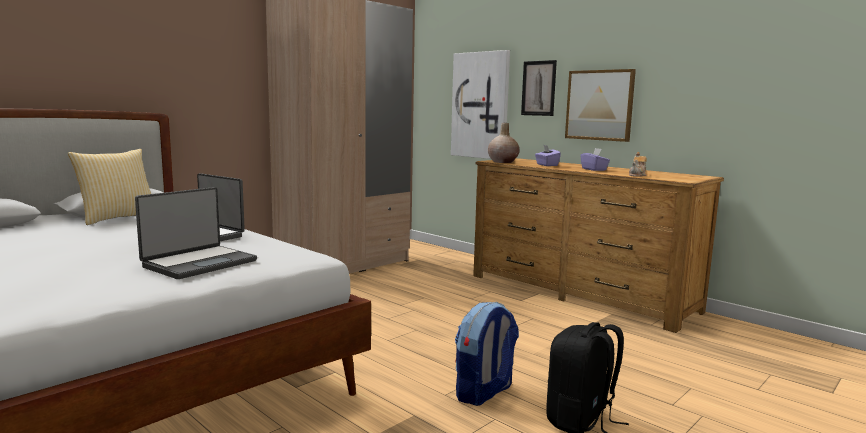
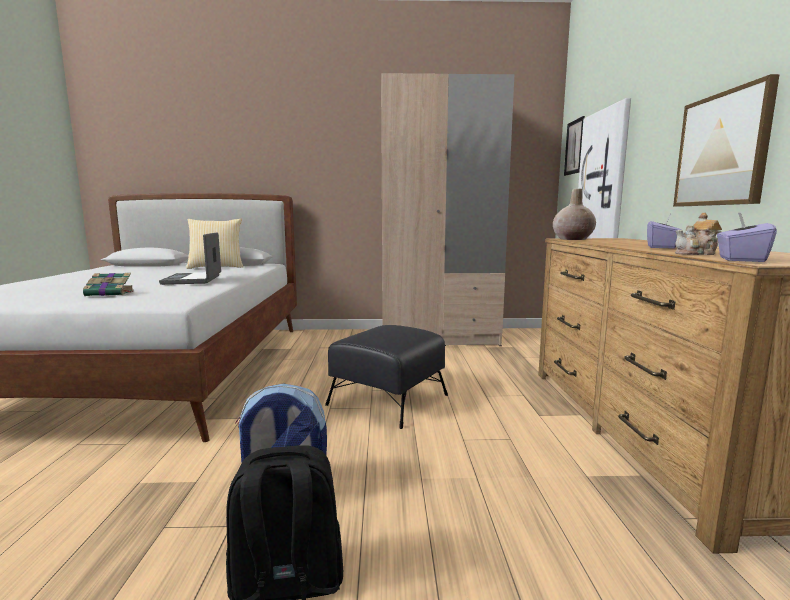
camera: 45 degrees right, 0 degrees up
(199, 263) = (110, 293): laptop -> book
(415, 321) = (387, 400): none -> black ottoman
(538, 88) = (655, 141): picture -> picture (574, 147)
(546, 165) = (615, 242): purple tissue box -> purple tissue box (740, 259)

